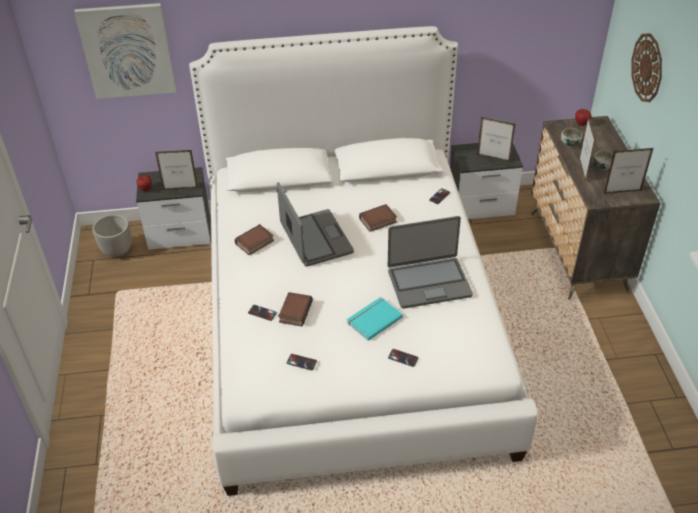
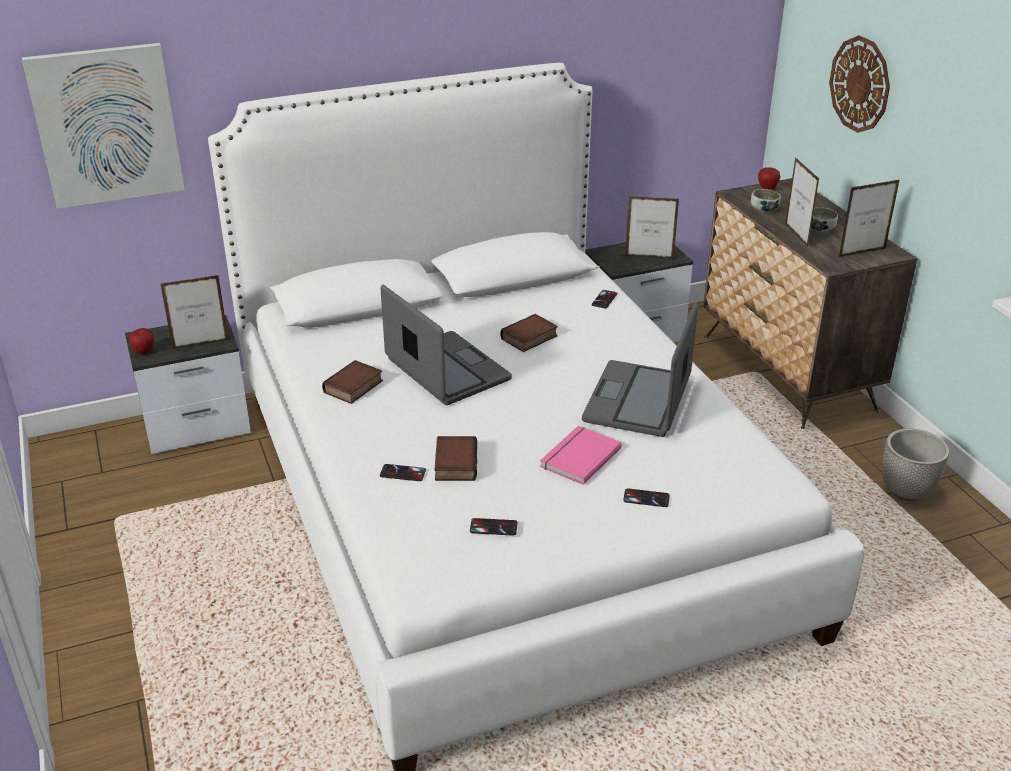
camera: 15 degrees left, 10 degrees down
(117, 251) = (100, 464): planter -> planter (907, 491)
(373, 319) = (578, 457): turquoise book -> pink book
(429, 282) = (638, 400): laptop -> laptop turned 135 degrees clockwise

